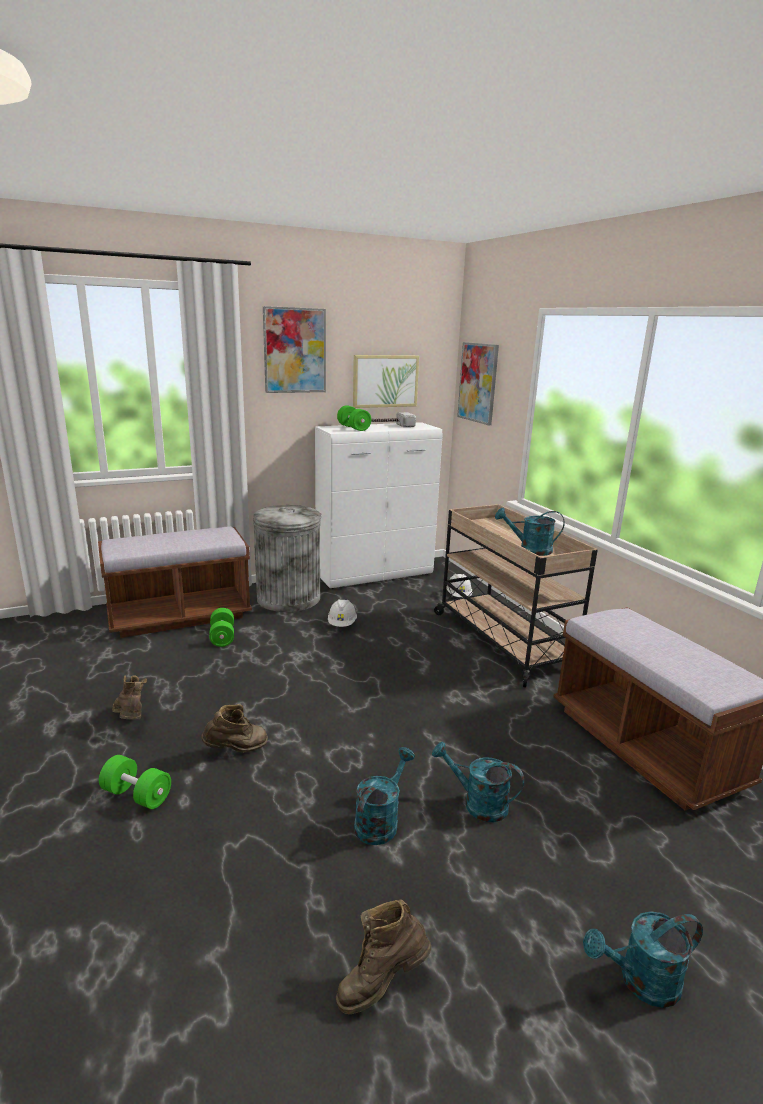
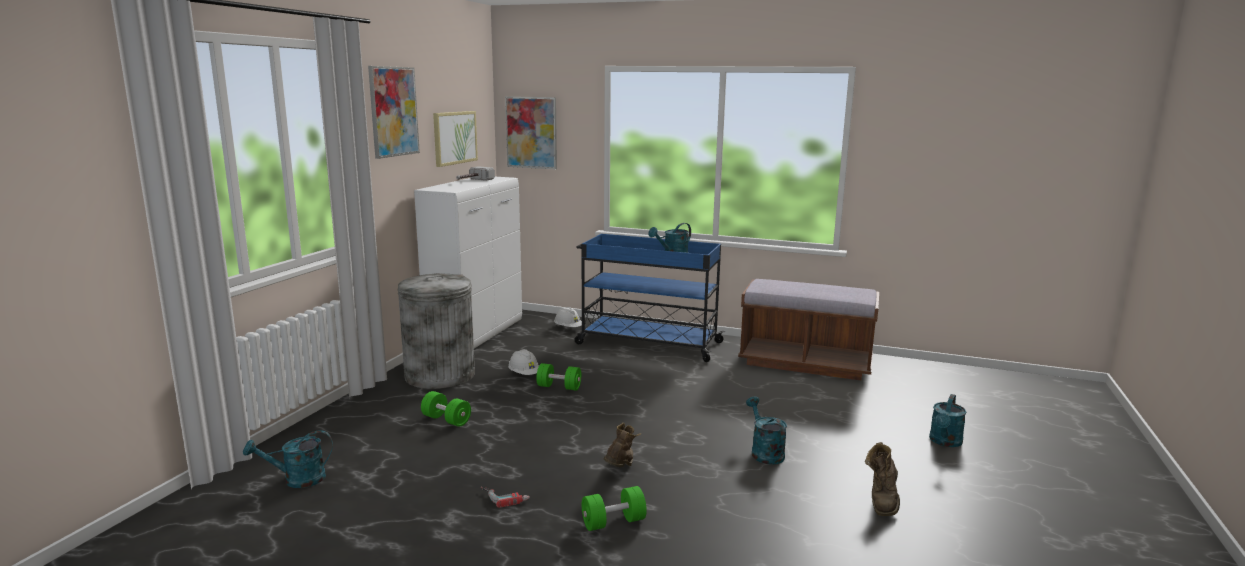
camera: 45 degrees left, 5 degrees down
(131, 721) = (505, 496): brown boot -> power drill
(180, 616) = (366, 424): brown bench -> none
(353, 428) = (453, 186): green dumbbell -> green dumbbell (559, 387)
(477, 804) = (788, 421): turquoise watering can -> turquoise watering can (297, 480)
(502, 640) = (647, 343): beige cart -> blue cart

